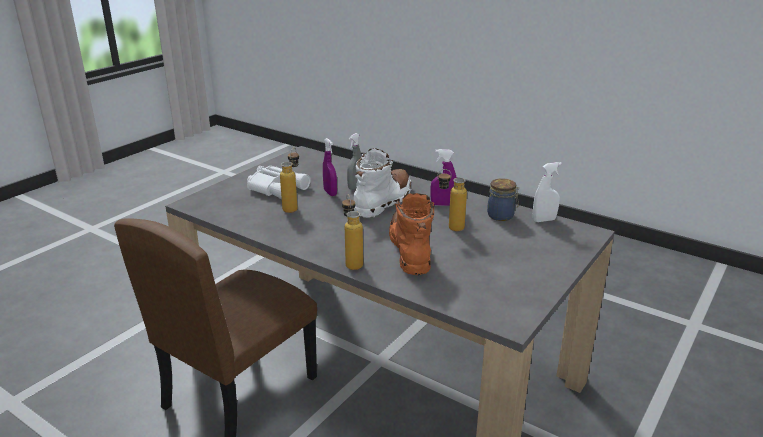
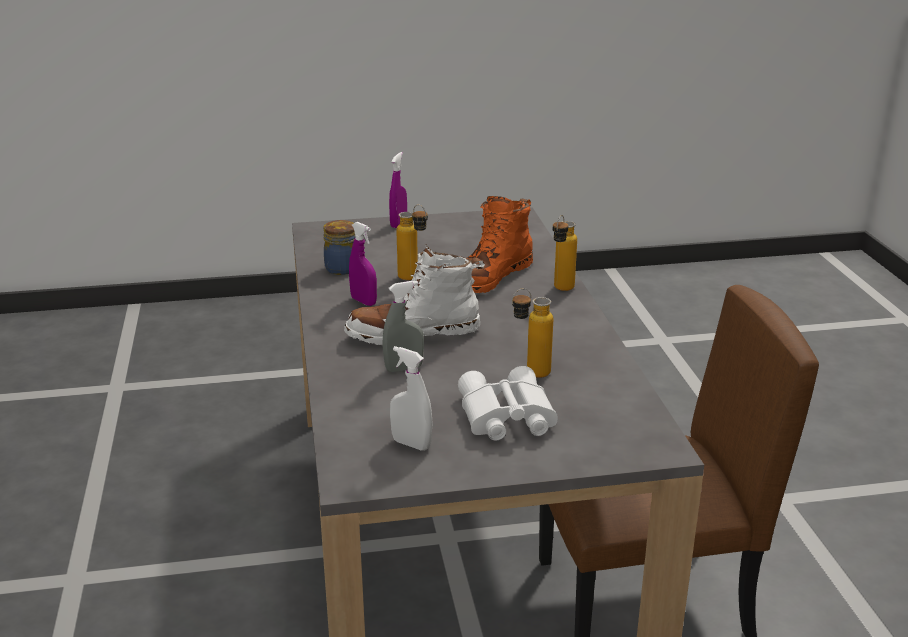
camera: 135 degrees left, 0 degrees up
(330, 193) = (450, 374): purple spray bottle -> purple spray bottle (398, 224)
(544, 220) = (317, 250): white spray bottle -> white spray bottle (411, 444)

